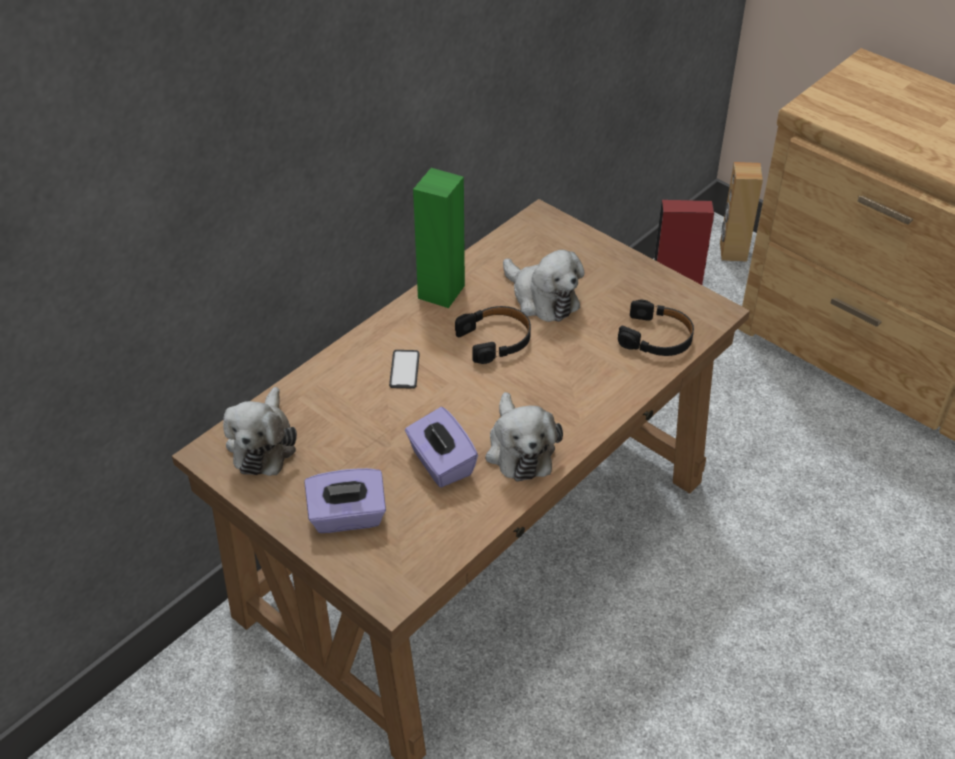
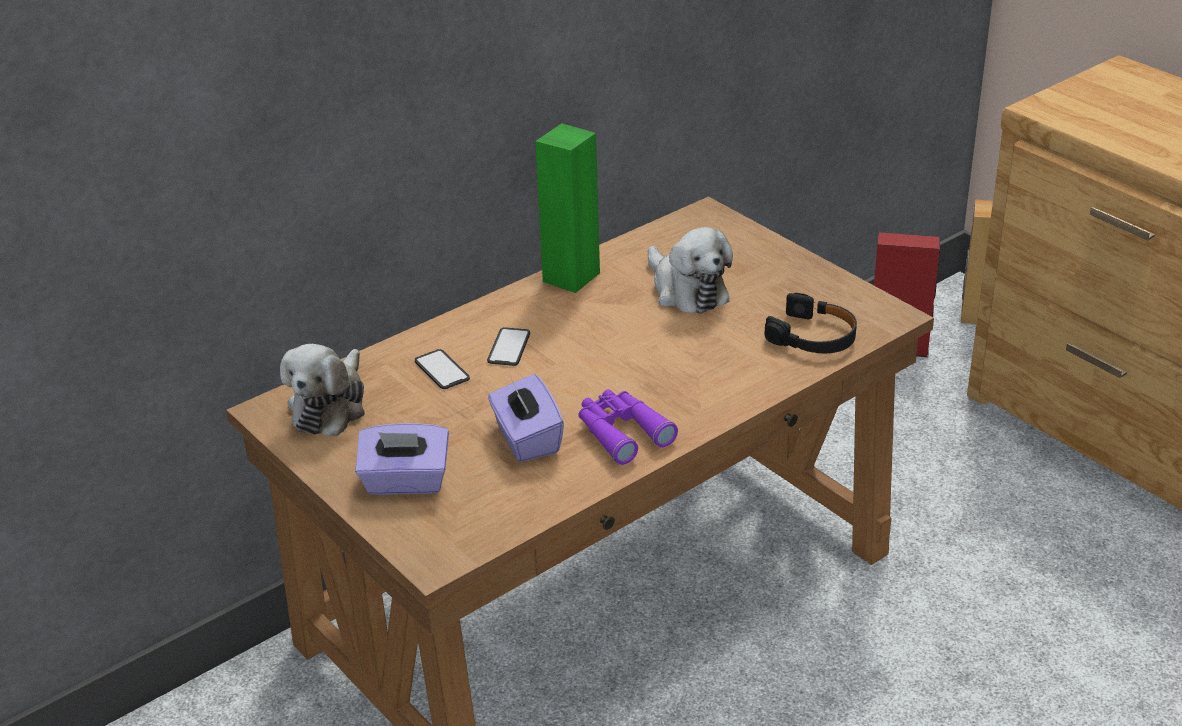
camera: 10 degrees right, 10 degrees down
(352, 398) = (442, 370): none -> phone
(495, 340) = (622, 326): black headphones -> none
(519, 449) = (621, 432): plush toy -> purple binoculars

